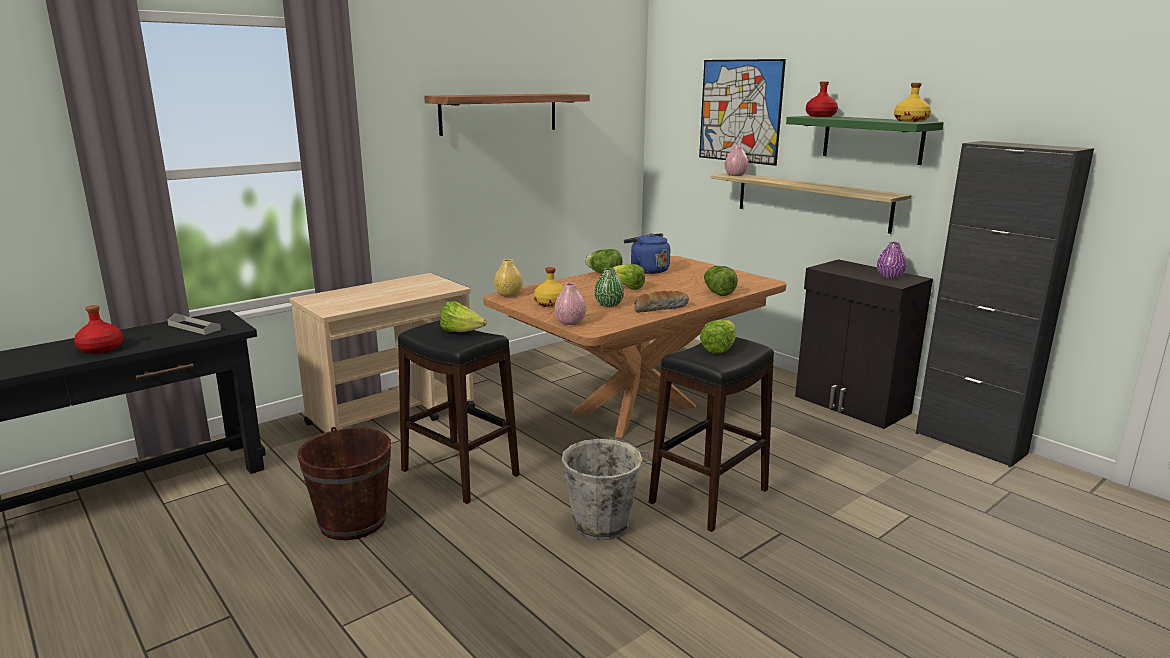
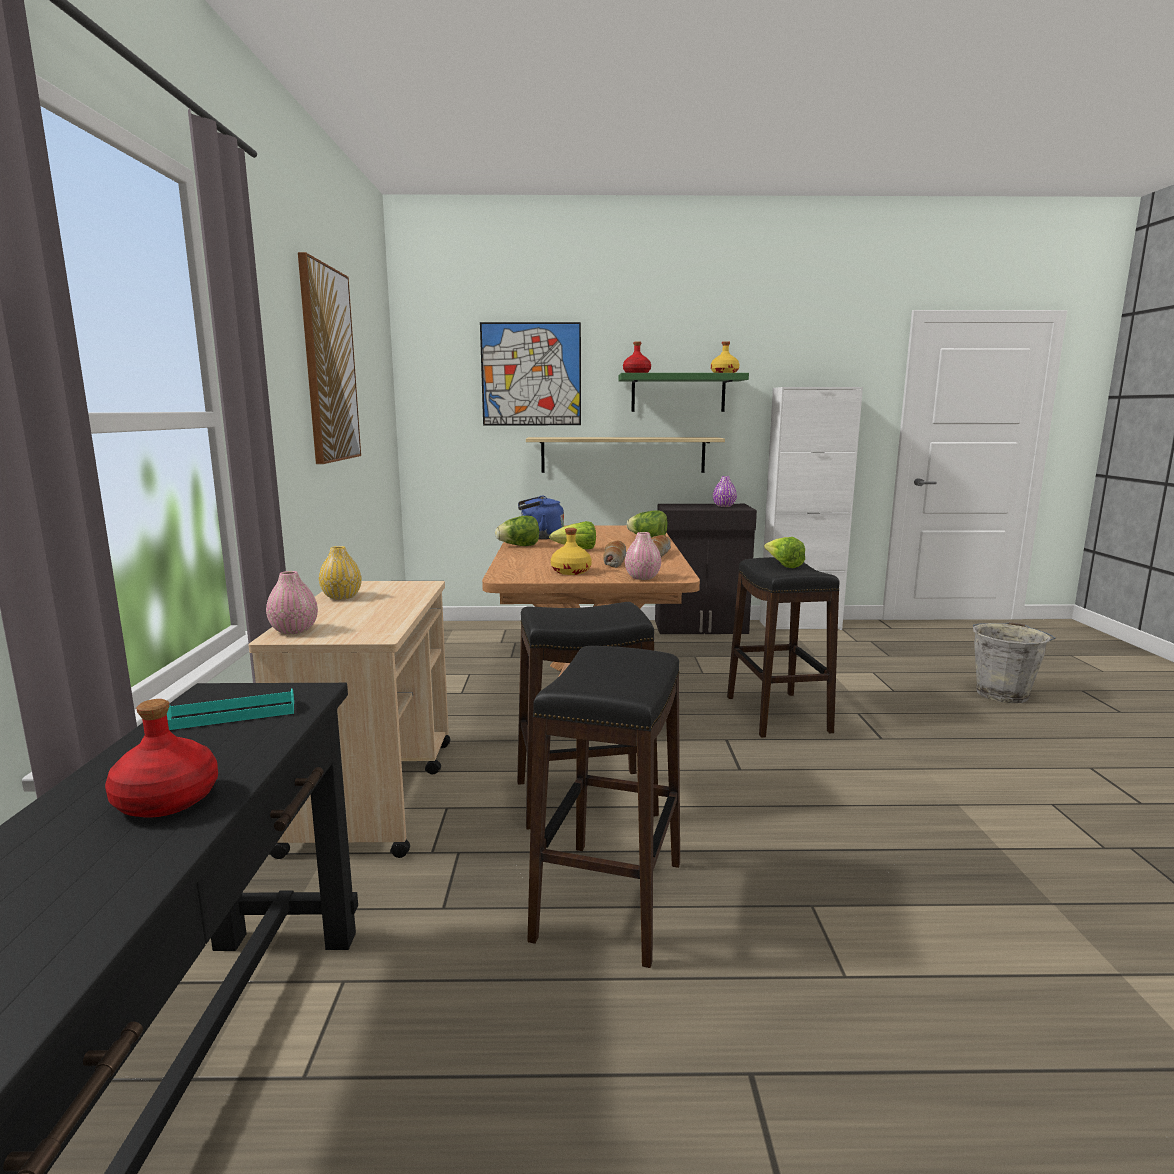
camera: 50 degrees left, 5 degrees down
(194, 327) = (232, 714): grey tray -> turquoise tray
(353, 522) = (609, 899): brown bucket -> black stool
(461, 332) = (588, 609): lettuce -> none
(499, 113) = (329, 365): shelf -> picture
(508, 294) = (505, 575): yellow vase -> yellow vase (341, 597)
(603, 524) = (777, 767): grey bucket -> grey bucket (1002, 693)
(609, 304) = (614, 561): green vase -> bread
(735, 175) = (545, 437): pink vase -> pink vase (294, 630)
(970, 443) = (799, 625): black cabinet -> white cabinet

